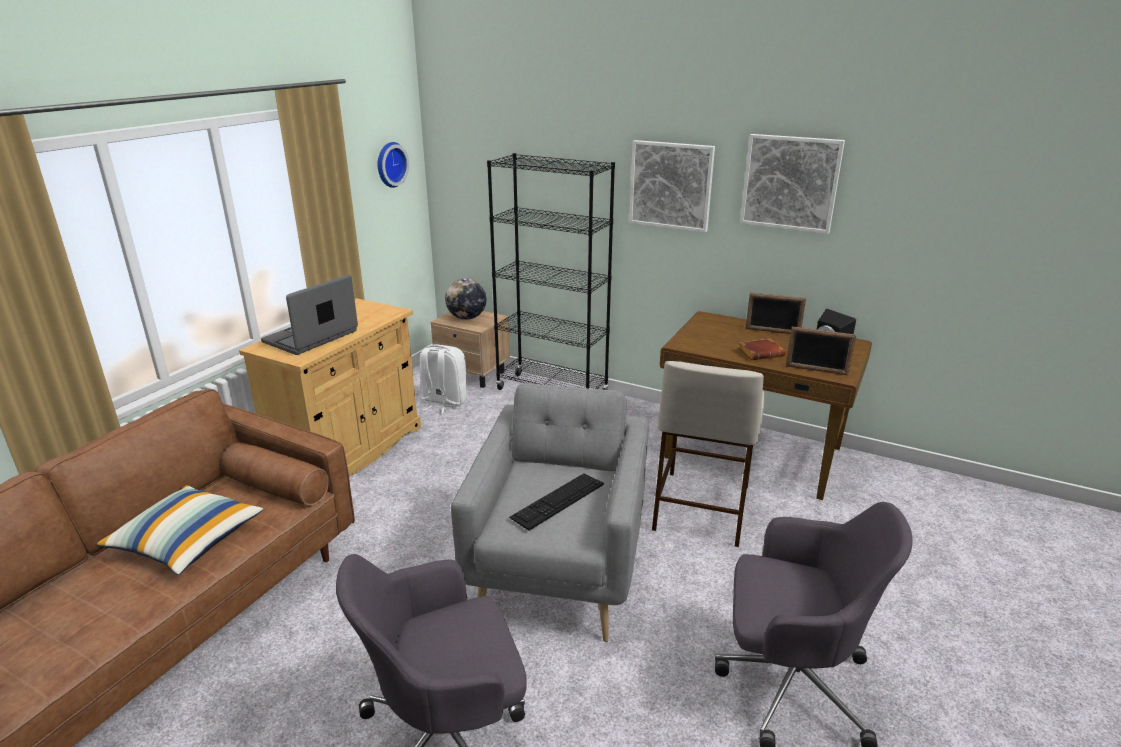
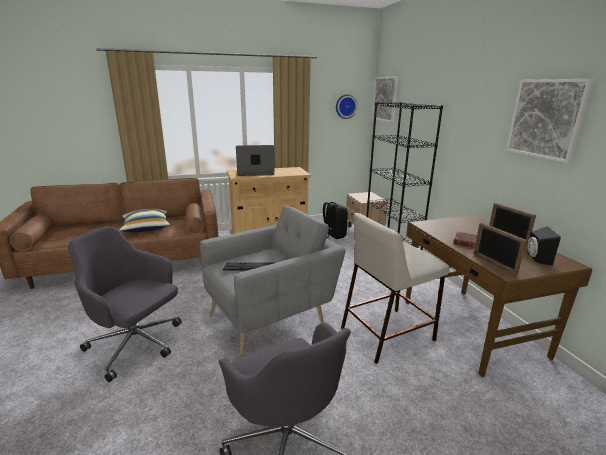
camera: 45 degrees right, 5 degrees down
(444, 402) = (333, 235): white backpack -> black backpack
(467, 318) = (365, 196): globe -> none
(671, 185) = (472, 122): picture -> picture (385, 99)

